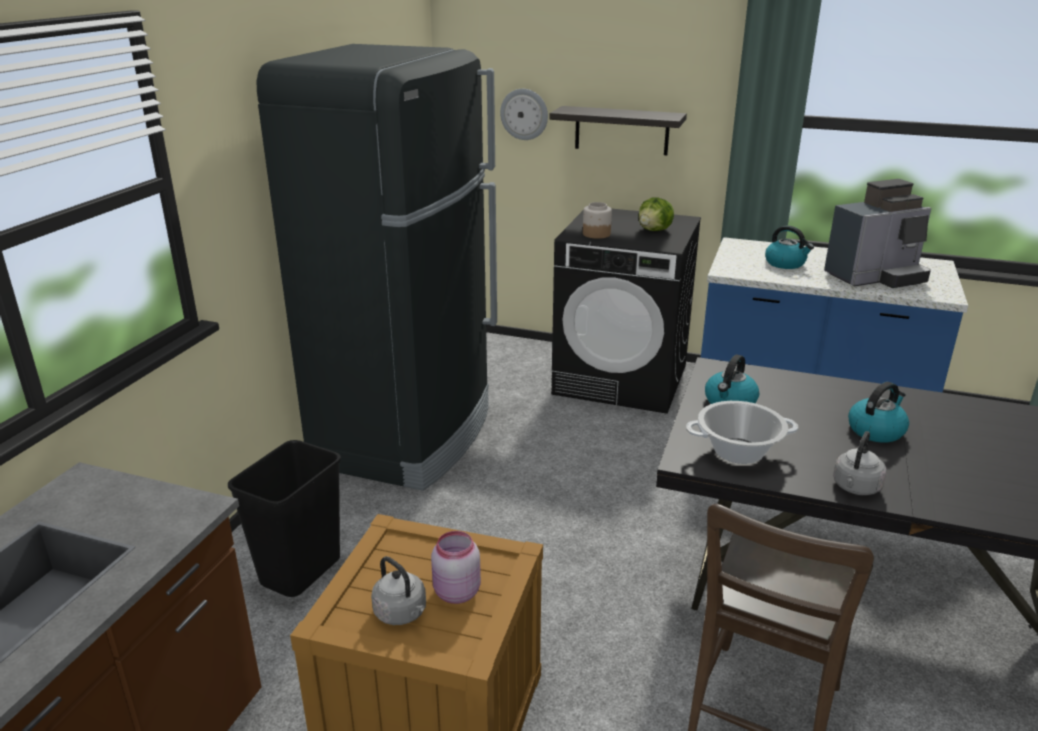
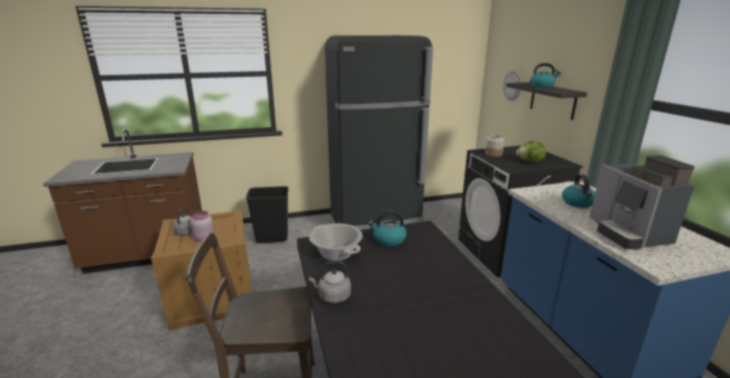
camera: 55 degrees right, 5 degrees down
(875, 277) = (627, 233): coffee machine -> coffee machine turned 45 degrees clockwise
(876, 430) = (416, 291): kettle -> kettle (542, 86)

